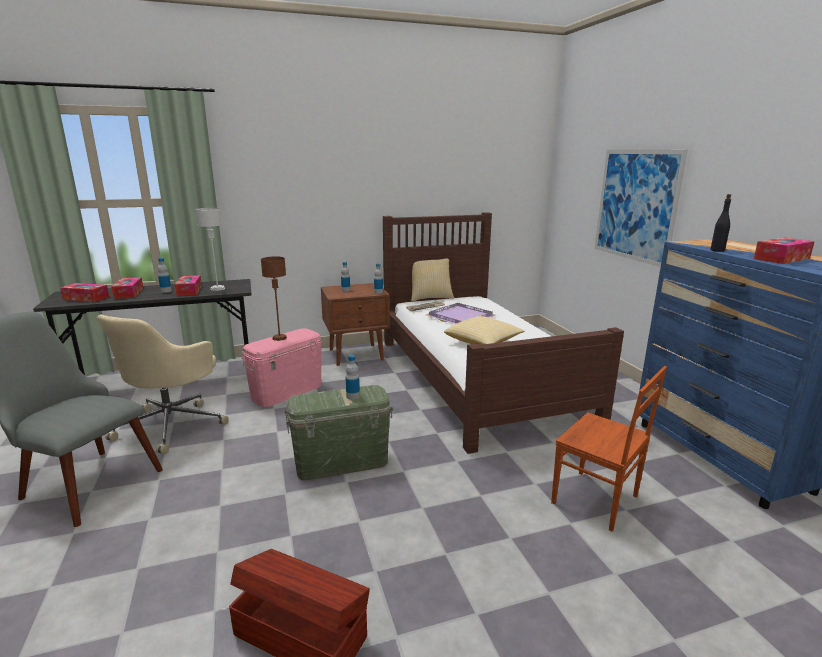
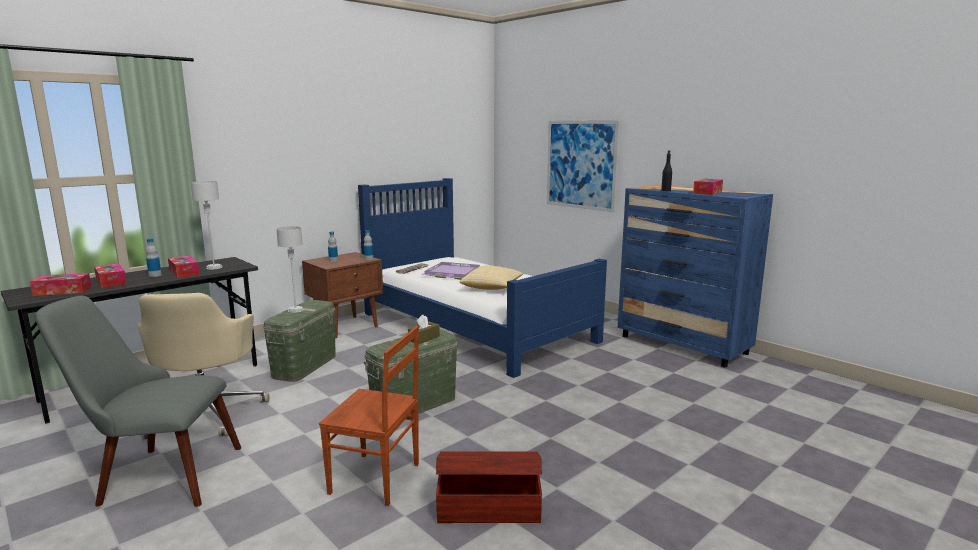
camera: 25 degrees left, 5 degrees down
(279, 338) = (296, 310): brown table lamp -> grey table lamp
(287, 391) = (304, 366): pink storage box -> green storage box
(353, 396) = (424, 338): bottle -> brown tissue box
(430, 298) = (406, 262): pillow -> none
(476, 377) = (474, 326): brown bed -> blue bed
(595, 501) = (625, 385): brown chair -> brown chair (375, 479)

